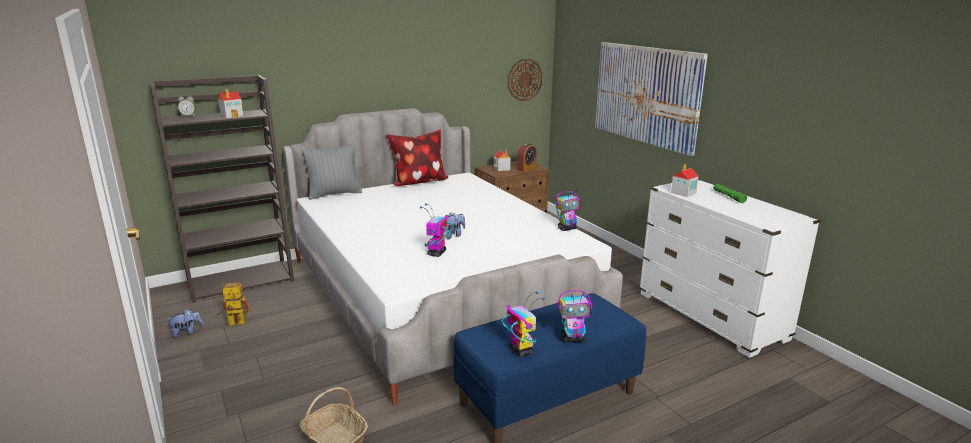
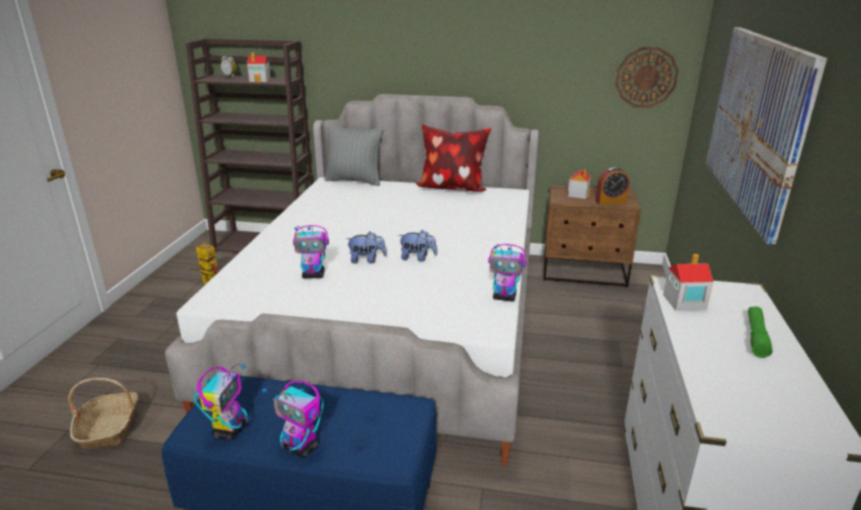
camera: 40 degrees right, 5 degrees up
(187, 332) = (172, 277): plush toy -> plush toy (417, 258)
(436, 253) = (314, 275): toy robot -> toy robot turned 150 degrees counterclockwise

